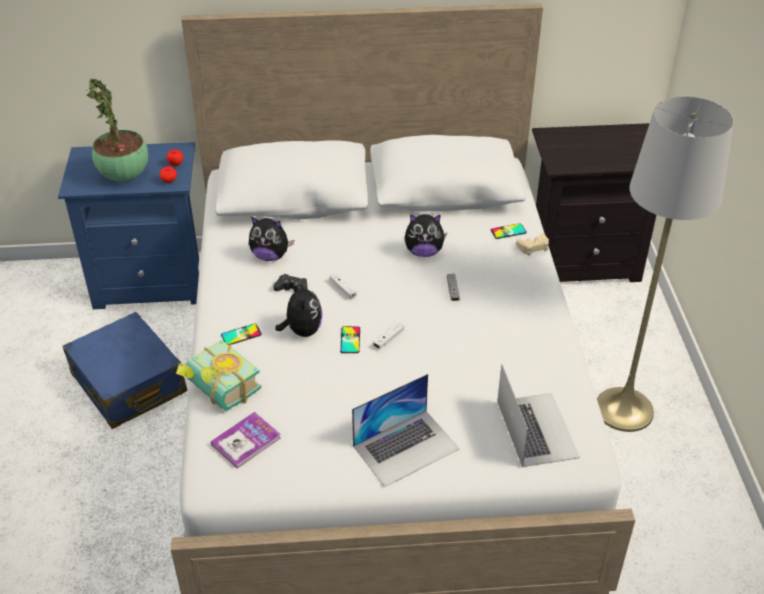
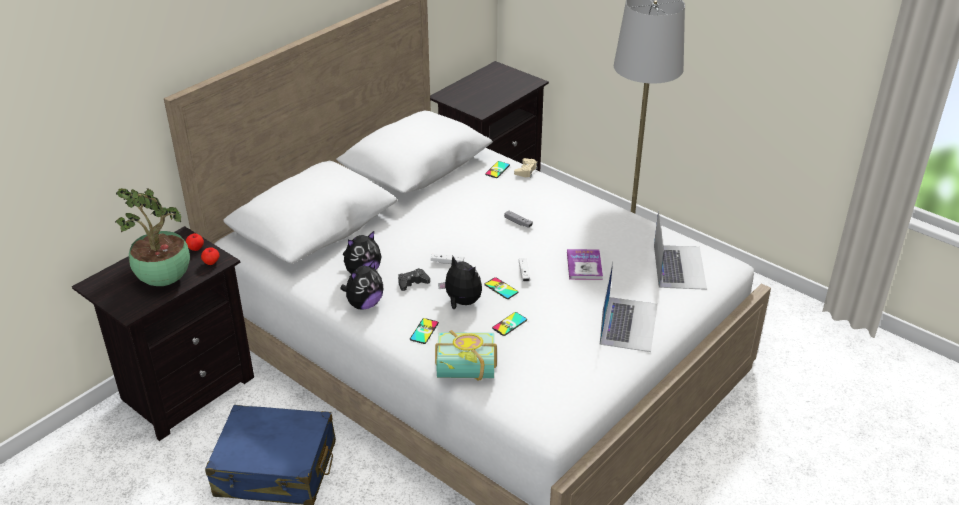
camera: 45 degrees left, 5 degrees down
(152, 282) = (184, 389): blue nightstand -> black nightstand
(246, 441) = (532, 387): book -> book (584, 266)
(310, 375) = (509, 324): none -> phone
(424, 252) = (464, 210): plush toy -> plush toy (364, 304)
(536, 428) = (679, 266): laptop -> laptop turned 60 degrees clockwise

